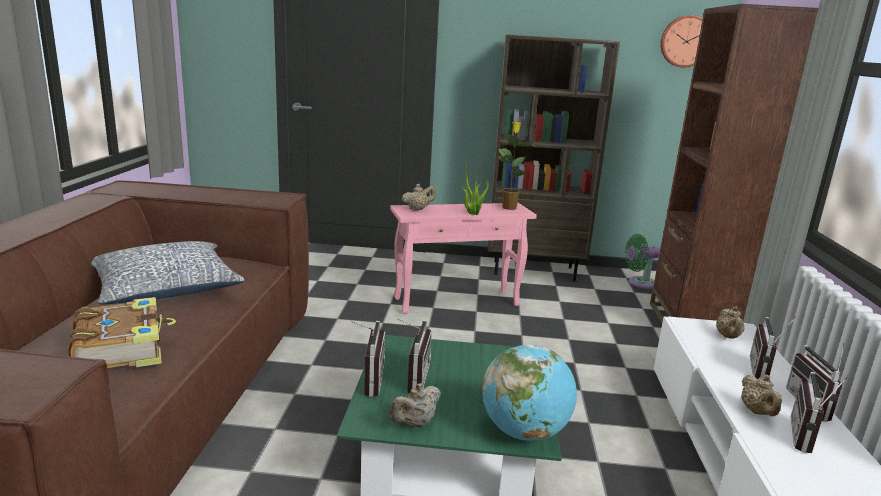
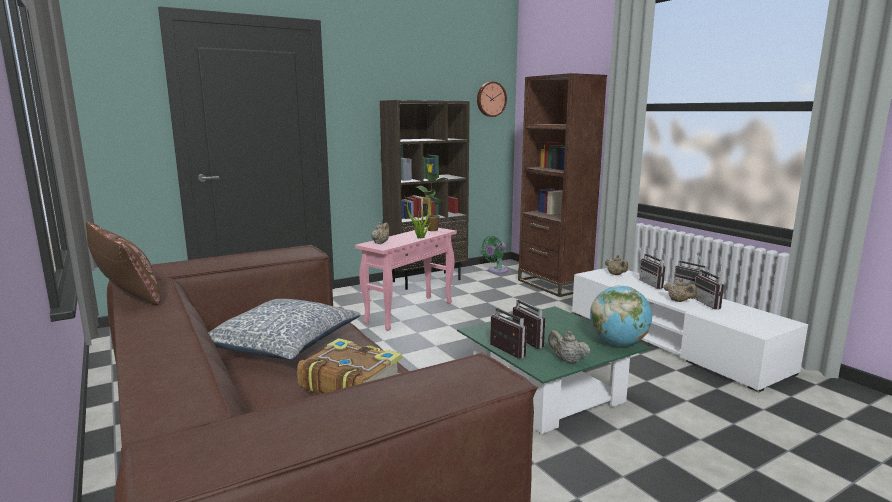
camera: 35 degrees left, 5 degrees down
(71, 201) = (126, 292): none -> brown pillow
(415, 423) = (567, 360): beige teapot -> beige teapot turned 120 degrees clockwise

